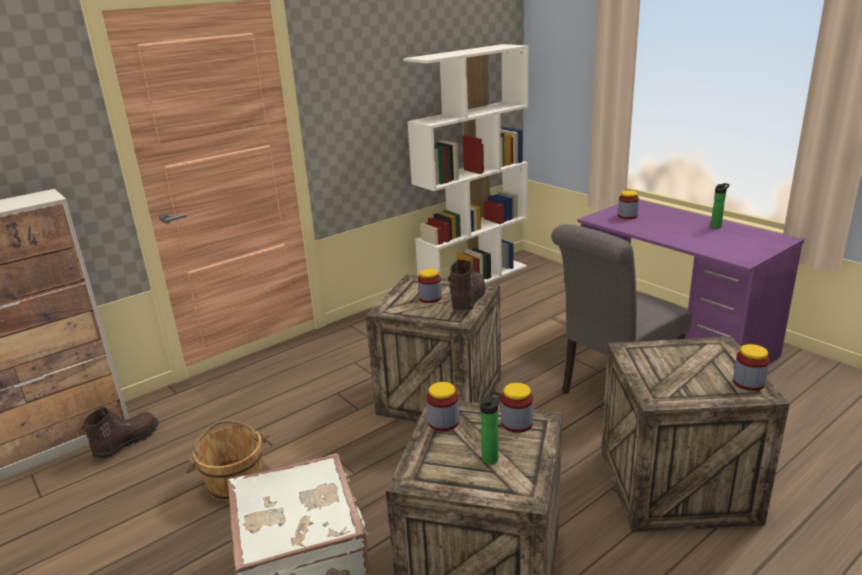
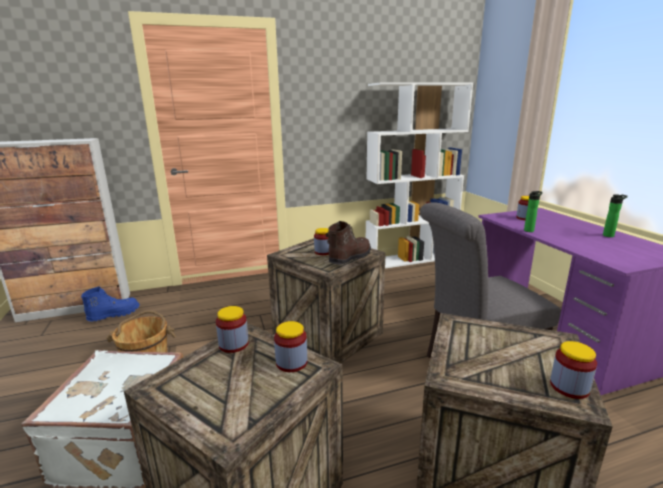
camera: 20 degrees right, 5 degrees down
(126, 442) = (114, 314): brown boot -> blue boot
(491, 457) = (238, 388): bottle -> bottle (529, 230)

